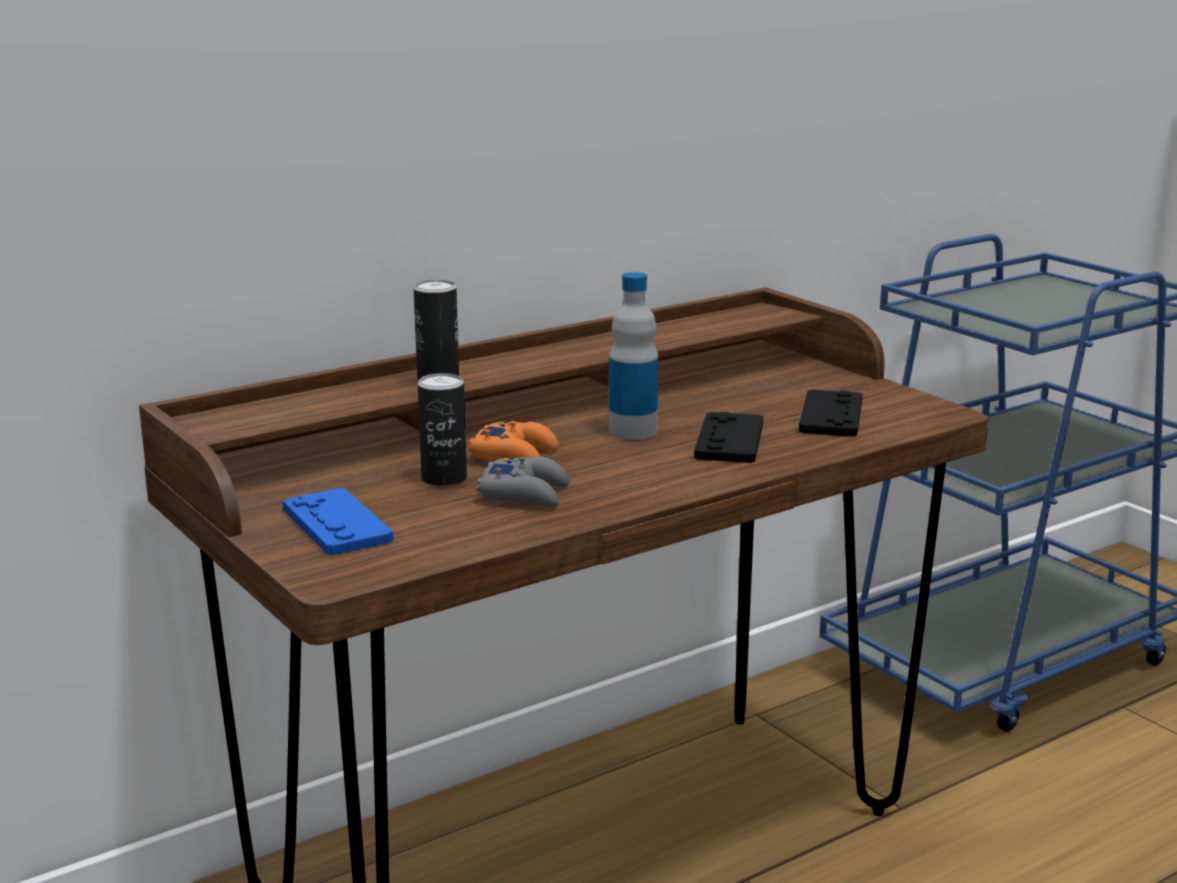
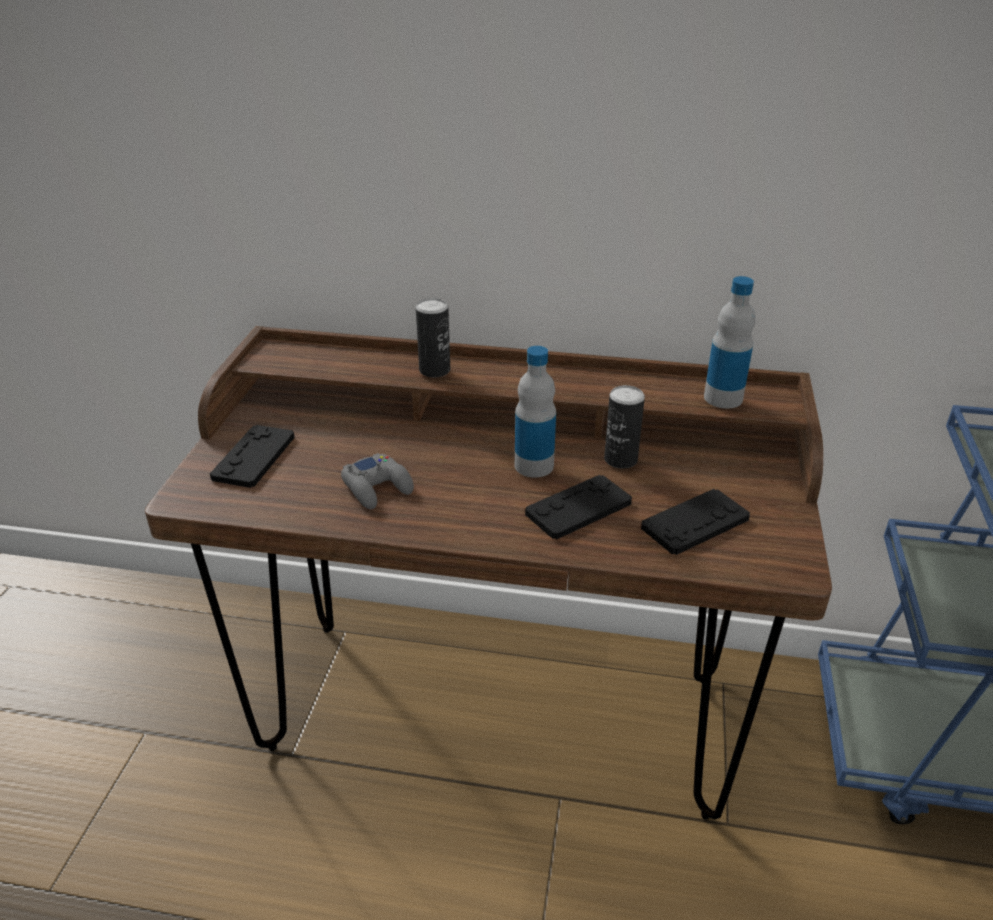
camera: 45 degrees right, 15 degrees up
(336, 524) = (254, 457): blue game controller -> black game controller
(444, 479) = (362, 450): can -> can (620, 459)
(515, 455) = (431, 450): orange game controller -> none
(732, 320) = (723, 398): none -> bottle

